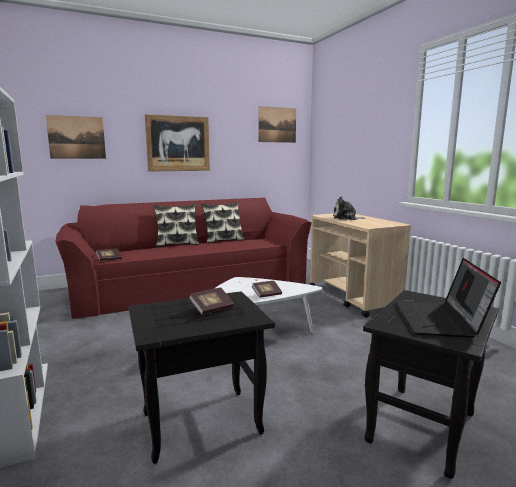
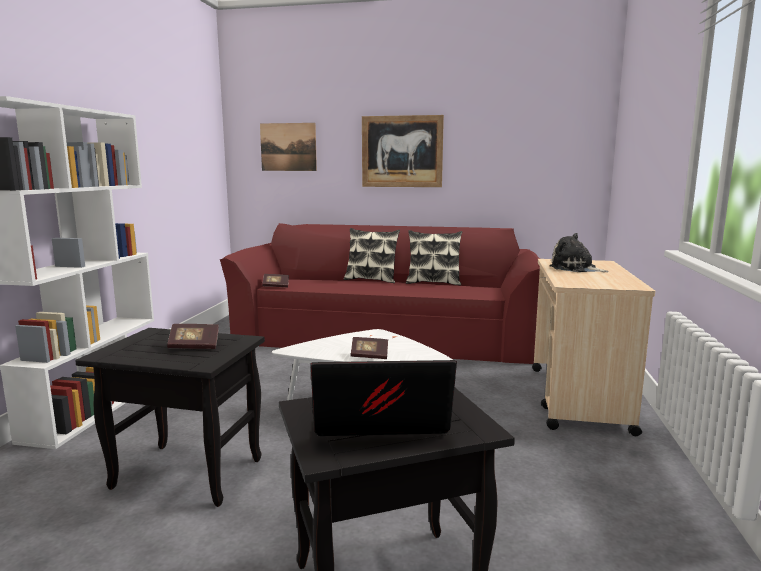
camera: 35 degrees right, 0 degrees up
(277, 125) = (553, 120): picture -> none
(440, 320) = (379, 423): laptop -> laptop turned 45 degrees clockwise

